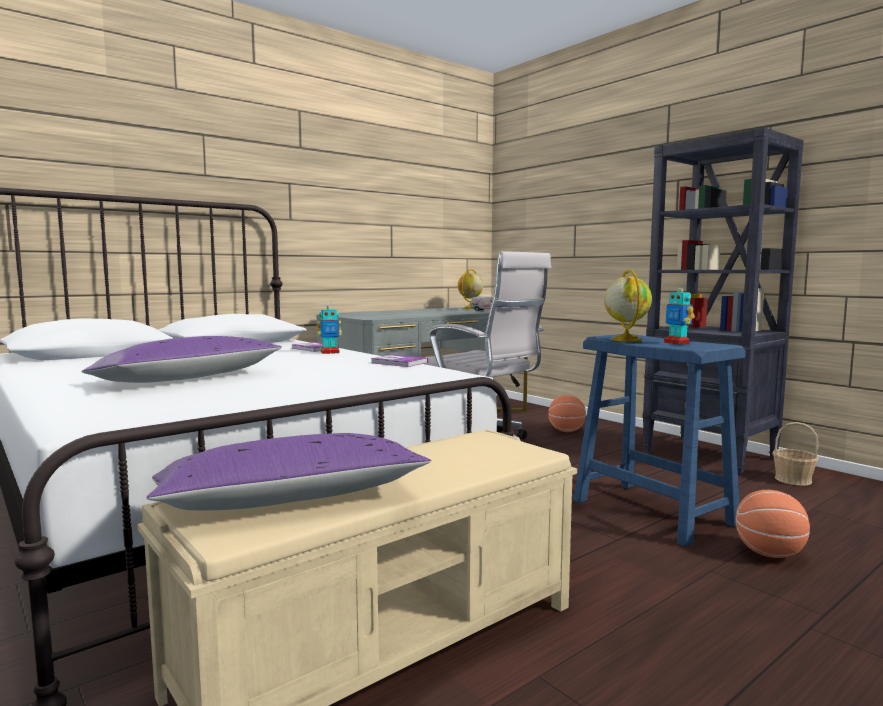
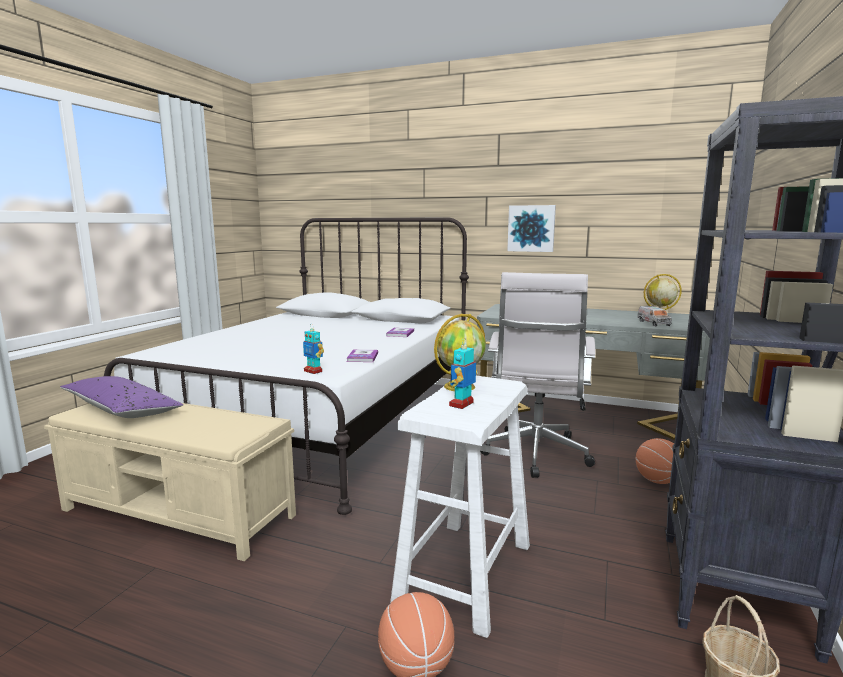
camera: 60 degrees right, 5 degrees up
(188, 379) = (259, 340): purple pillow -> none
(330, 352) = (386, 339): toy robot -> toy robot (313, 371)
(341, 225) = (531, 228): none -> picture
(653, 512) = (464, 573): blue stool -> white stool

